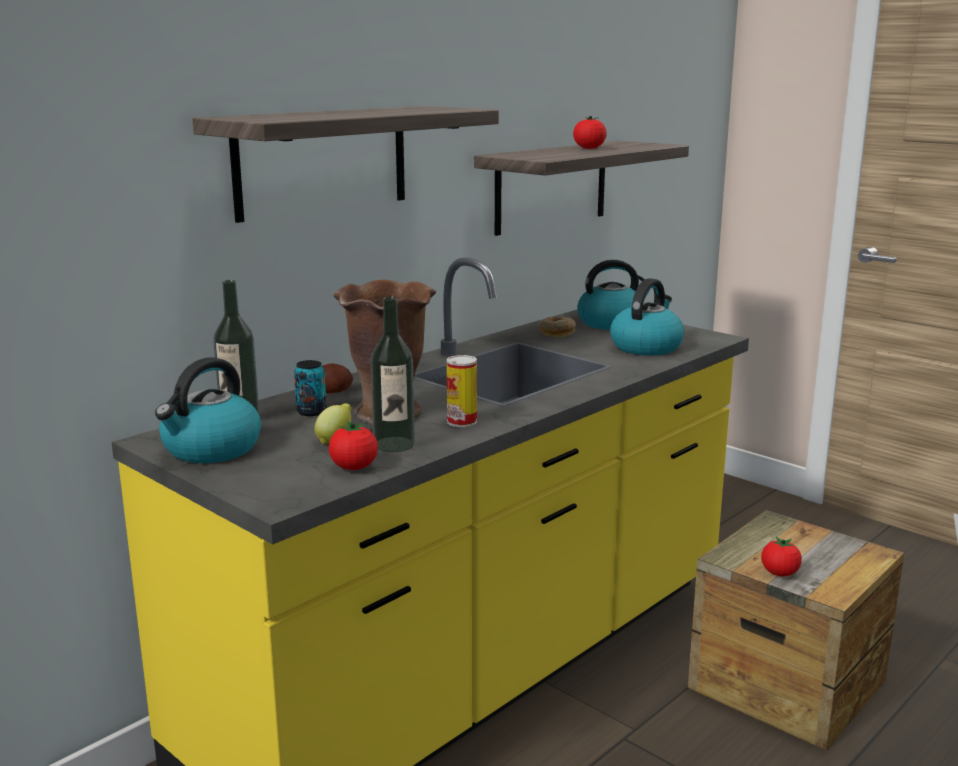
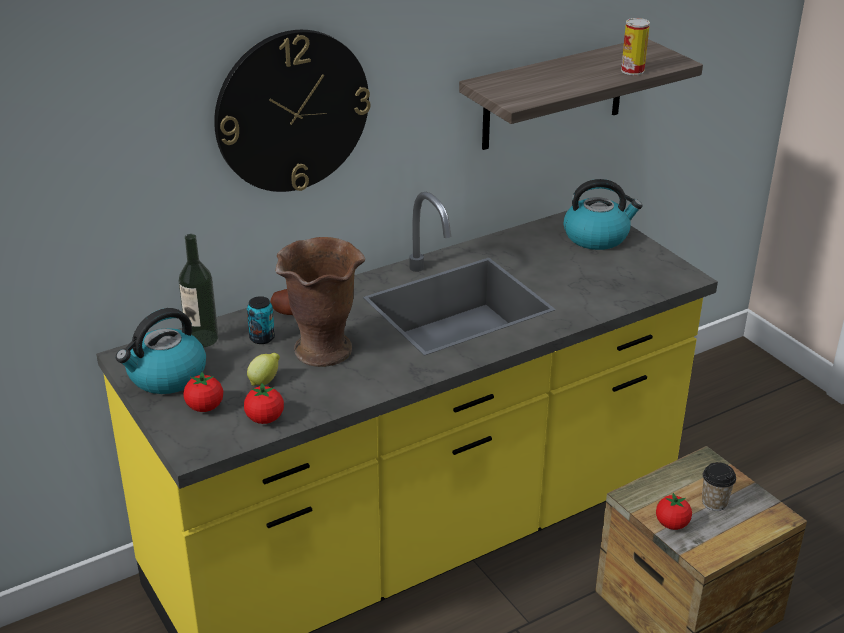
camera: 15 degrees right, 15 degrees up
(322, 161) = (292, 111): shelf -> wall clock
(394, 444) = (309, 394): bottle -> none
(462, 421) = (378, 372): can -> can (632, 70)
(556, 333) = (533, 247): donut -> none
(589, 148) = (587, 69): tomato -> tomato (205, 407)
(646, 347) = (606, 282): kettle -> none
(807, 551) = (714, 502): none -> cup

